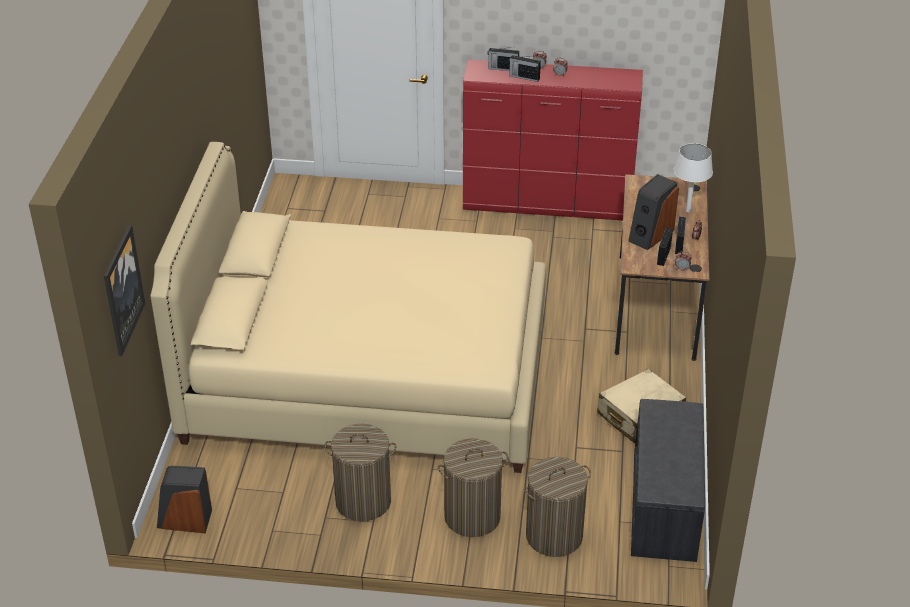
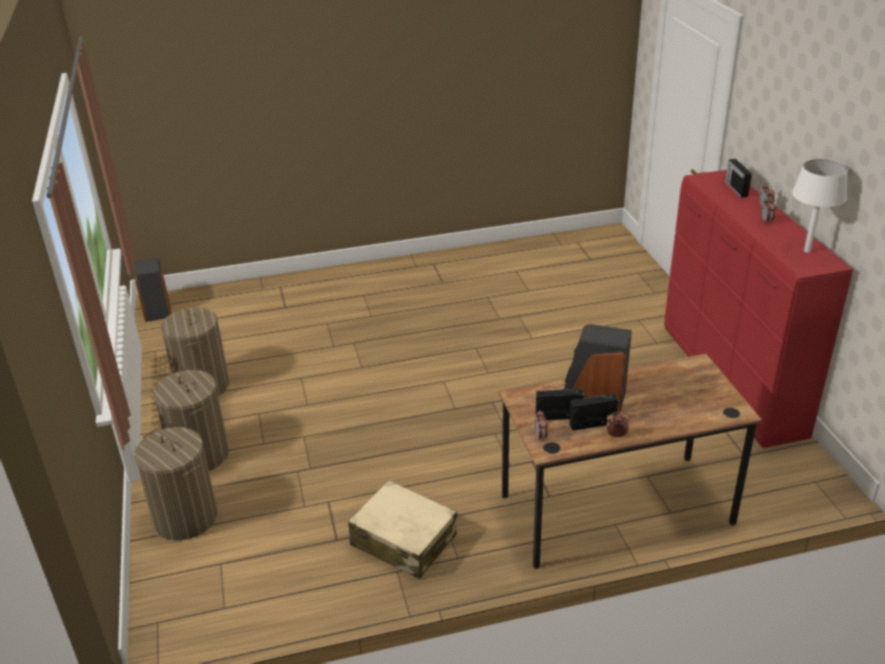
camera: 70 degrees right, 5 degrees down
(122, 290) = (153, 88): picture -> none
(368, 376) = (371, 344): beige bed -> none
(524, 77) = (733, 203): radio -> none
(665, 507) = (255, 598): grey bench -> none
(688, 210) = (673, 417): white table lamp -> white table lamp (807, 251)

